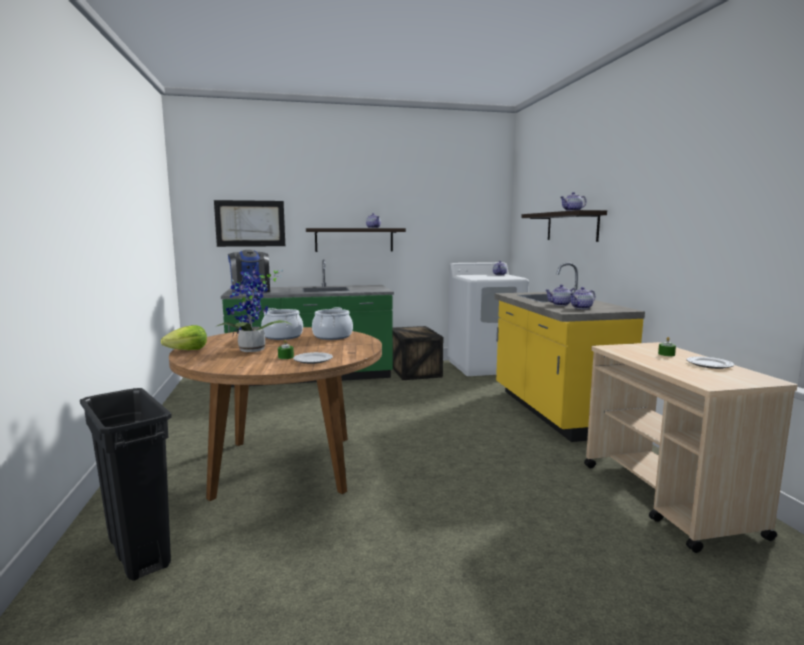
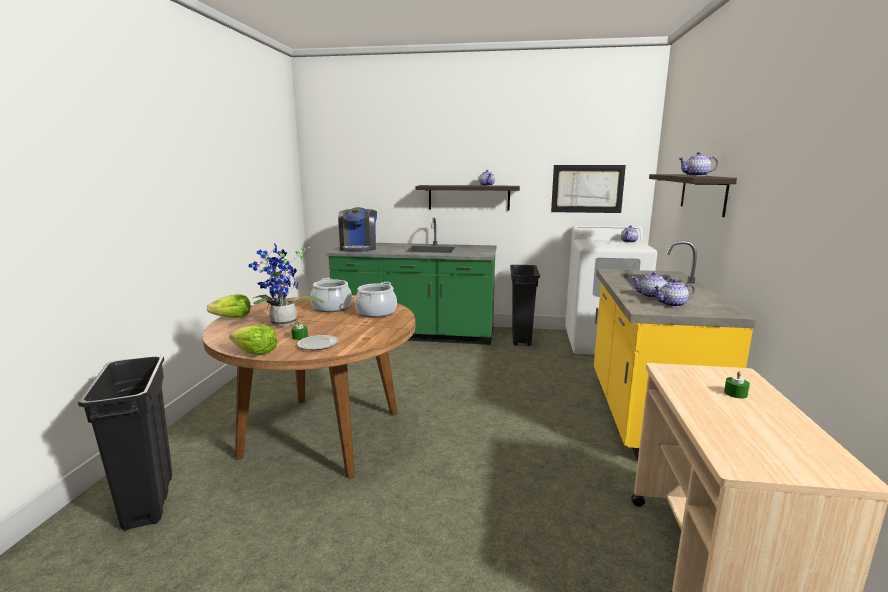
camera: 20 degrees right, 5 degrees up
(250, 223) = (368, 180): picture -> picture (587, 189)
(258, 370) = (255, 352): none -> lettuce
(414, 370) = (521, 339): crate -> black trash can
(708, 364) = (780, 424): plate -> none

